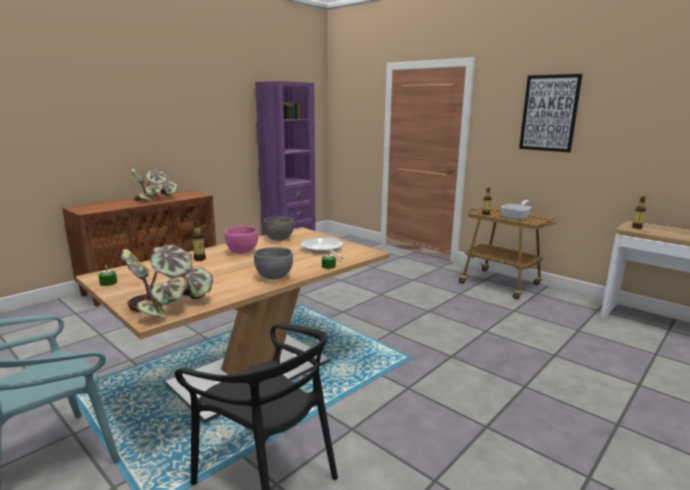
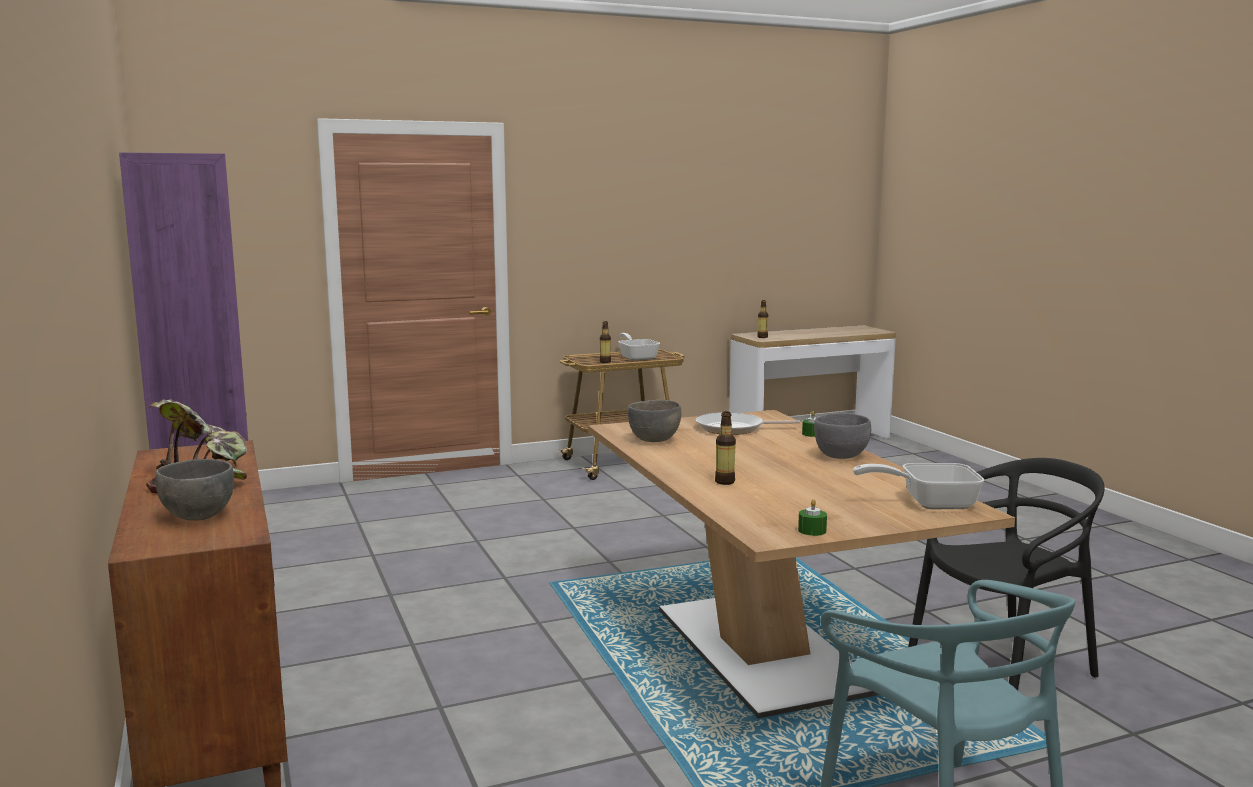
camera: 65 degrees left, 5 degrees down
(110, 206) = (198, 516): none -> grey bowl
(169, 305) = (928, 502): potted plant -> frying pan
(242, 251) = (705, 460): pink bowl -> none
(549, 113) = (625, 208): picture -> none

